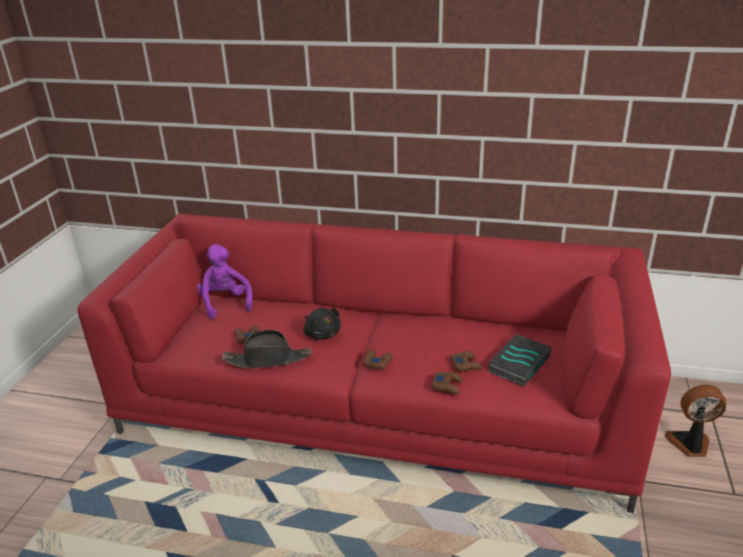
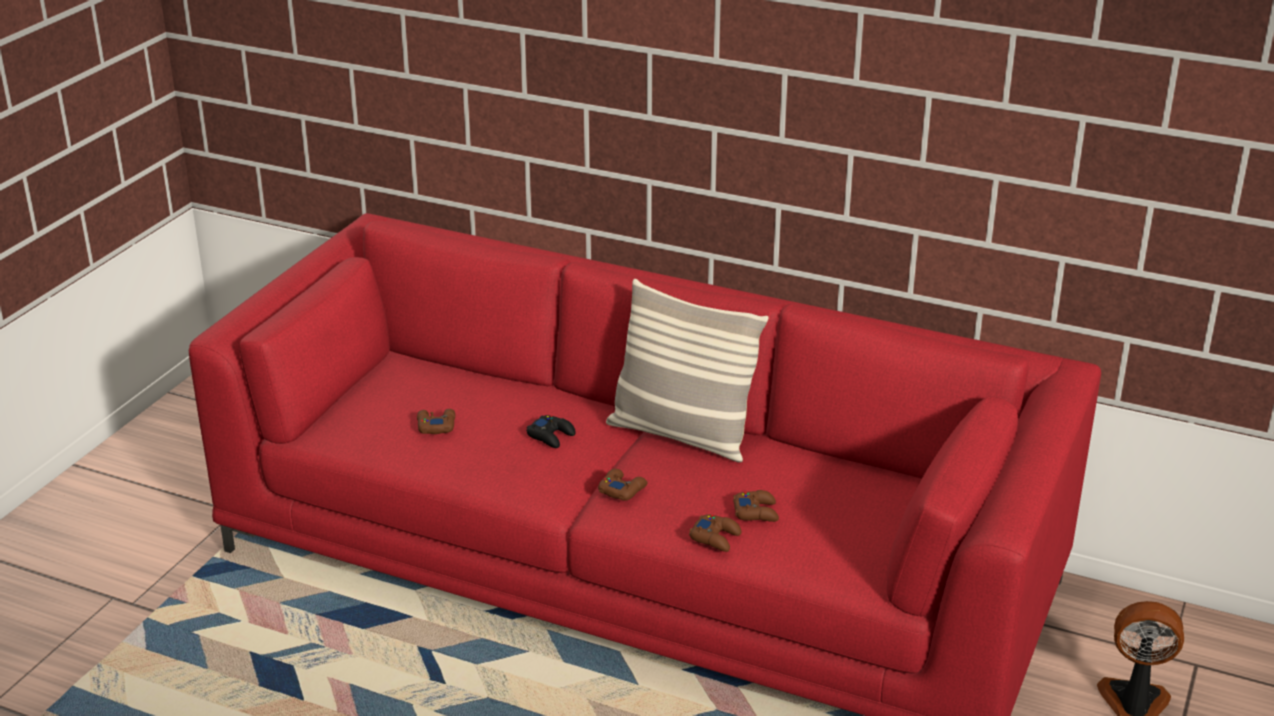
camera: 10 degrees right, 0 degrees up
(224, 303) = (414, 368): purple plush toy -> none
(268, 359) = (458, 462): black hat -> none
(322, 334) = (551, 436): black plush toy -> black game controller
(400, 322) = (681, 435): none -> pillow
(518, 363) = (839, 520): book -> none

